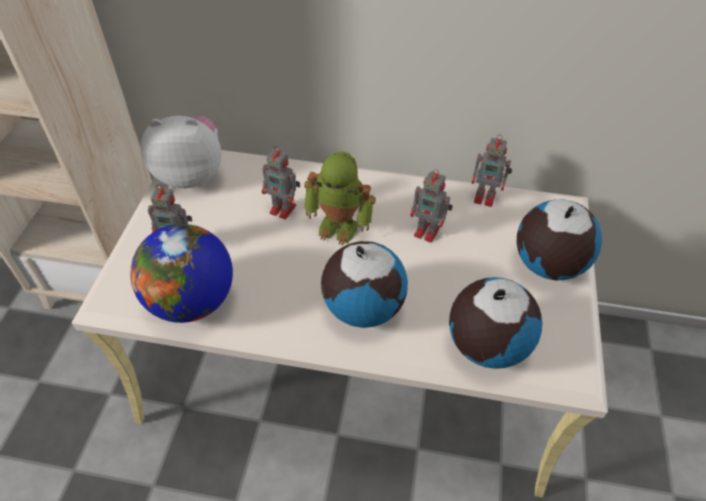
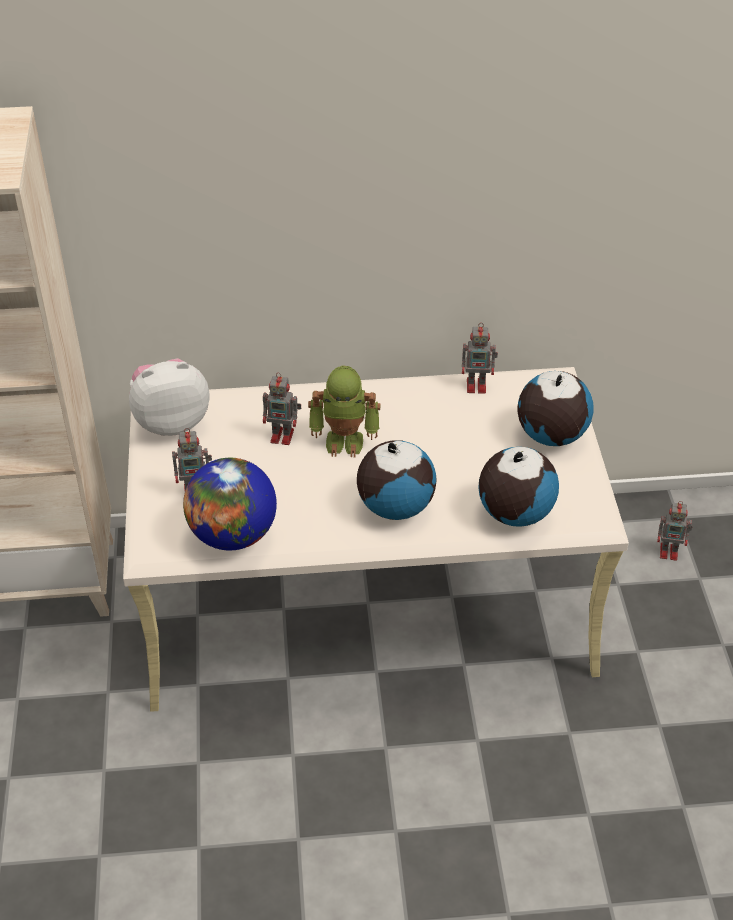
camera: 15 degrees left, 5 degrees down
(428, 232) = (432, 429): toy robot -> toy robot (670, 552)

